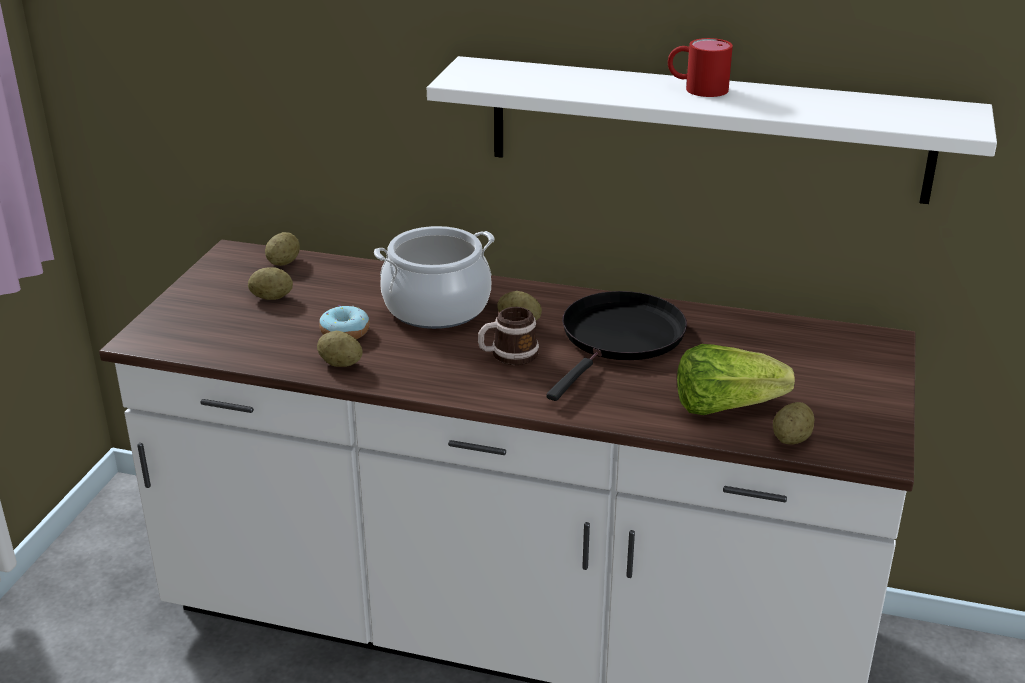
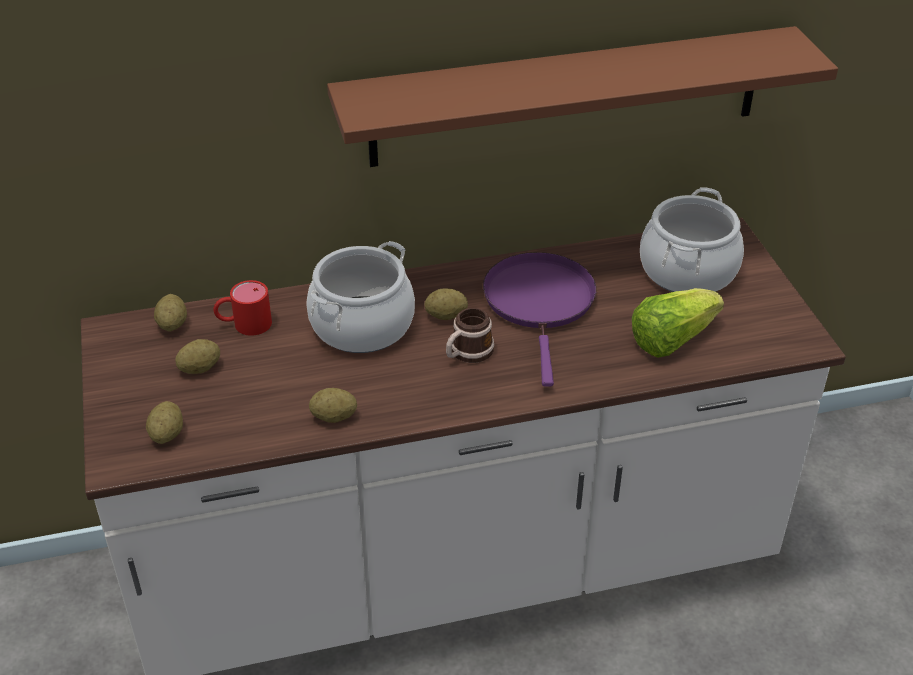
camera: 30 degrees left, 10 degrees up
(345, 332) = (306, 382): donut -> none
(620, 338) = (540, 303): black frying pan -> purple frying pan
(697, 88) = (572, 69): red mug -> red mug (244, 324)
(707, 129) = (567, 97): white shelf -> brown shelf
(791, 439) = (741, 352): potato -> potato (167, 434)
(803, 357) = (687, 271): none -> cooking pot

